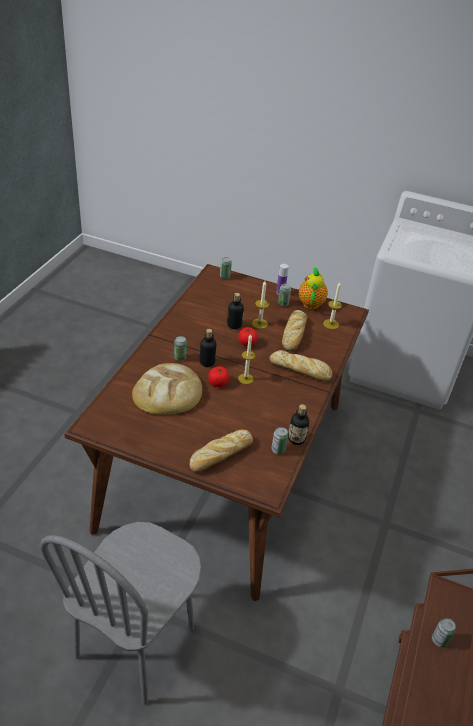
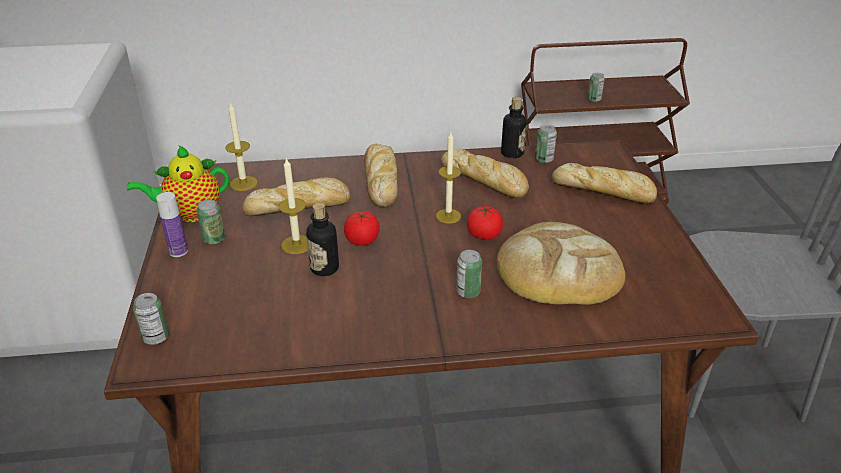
camera: 115 degrees left, 5 degrees down
(207, 362) = (450, 261): bottle -> none
(271, 409) = (485, 180): none -> bread

